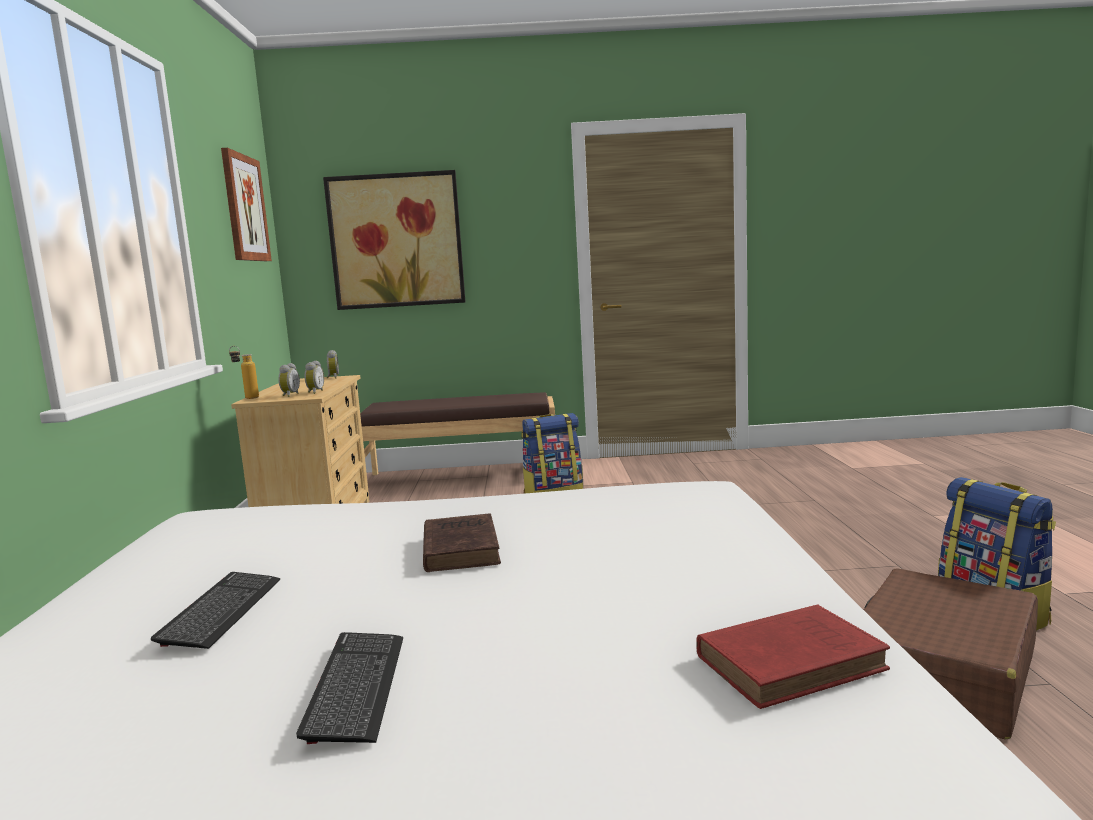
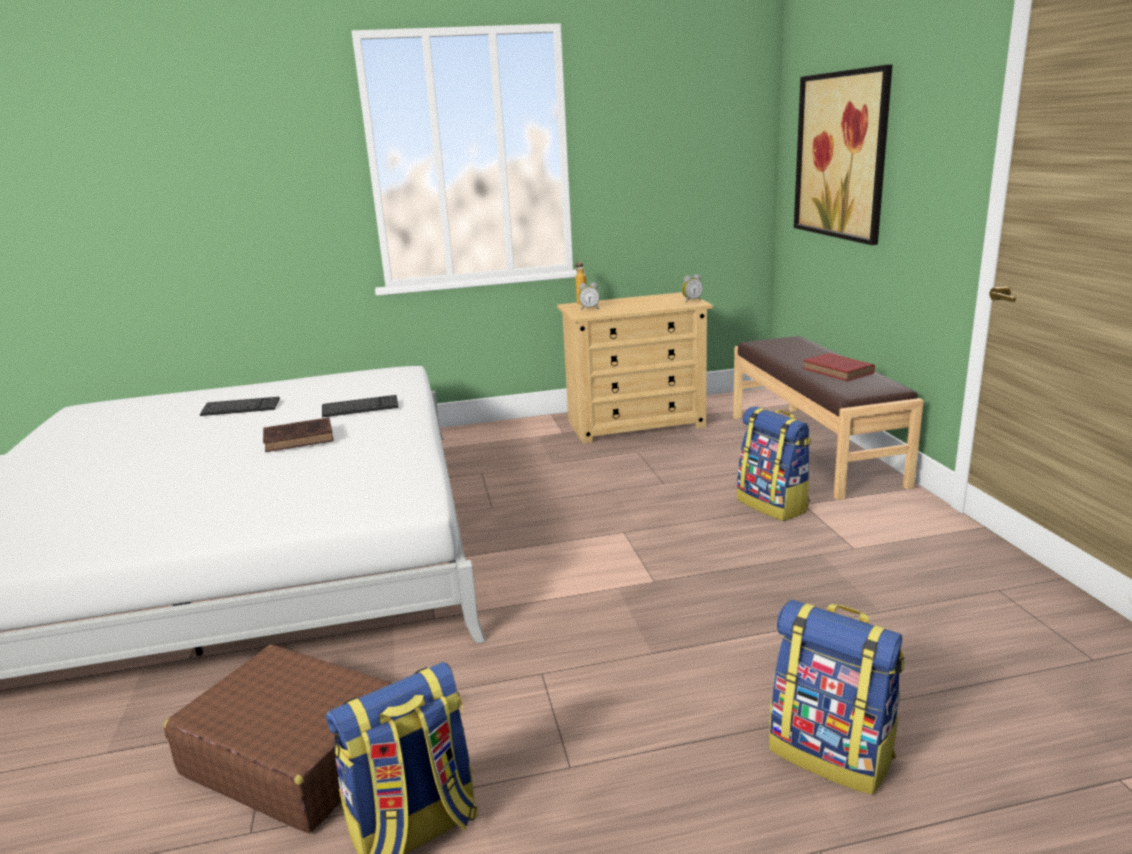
camera: 80 degrees right, 10 degrees up
(245, 208) = (698, 123): picture -> none
(314, 392) = (603, 311): alarm clock -> none
(356, 687) = (137, 447): keyboard -> keyboard (360, 408)
(794, 662) = (72, 536): red book -> red book (839, 371)
(854, 506) = (832, 753): none -> backpack

